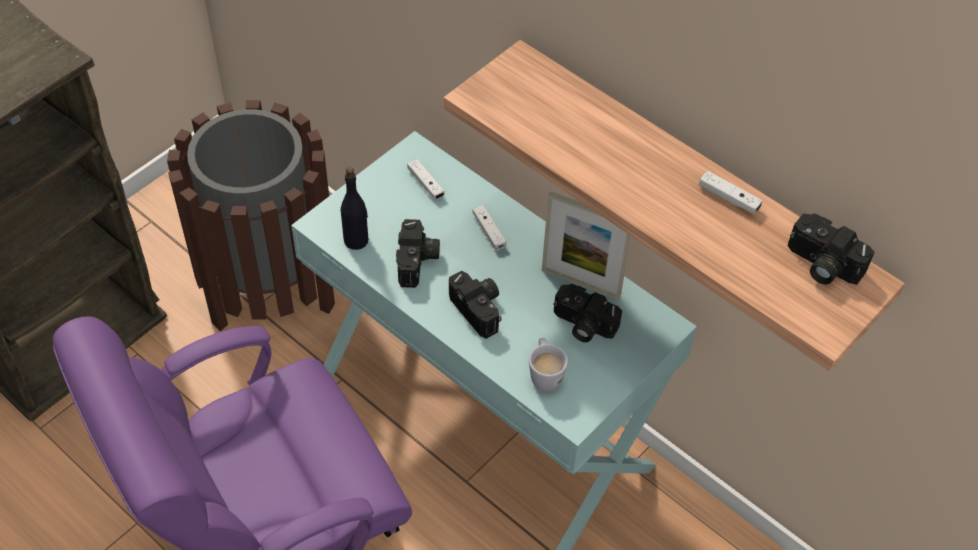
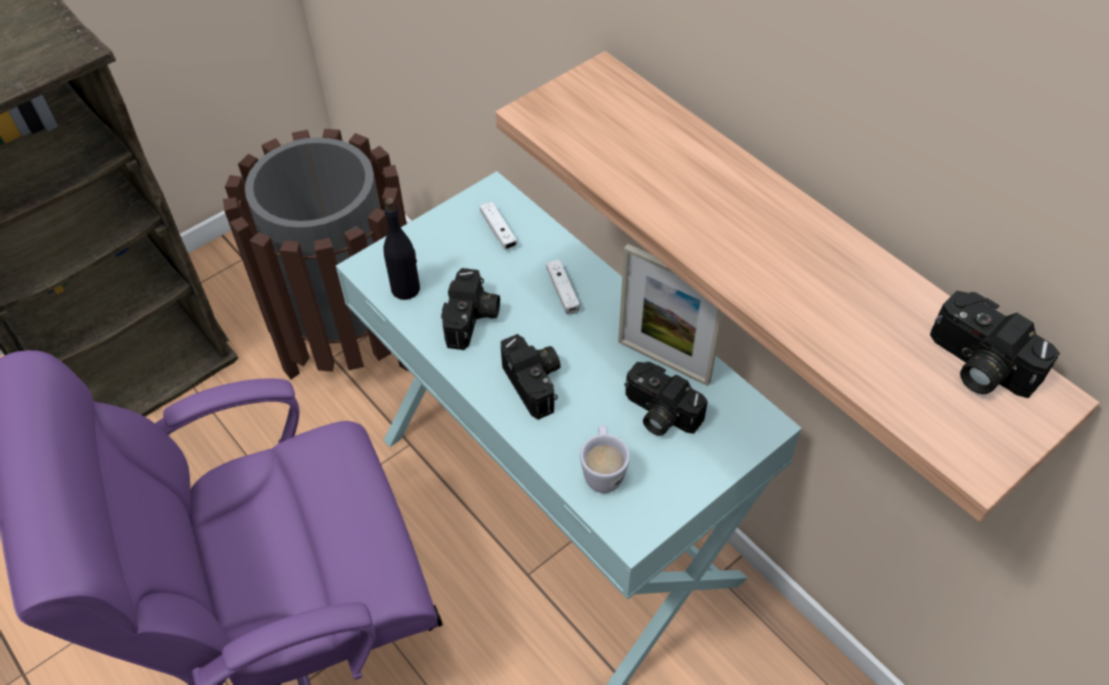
camera: 10 degrees right, 0 degrees up
(729, 198) = (852, 264): white game controller -> none

